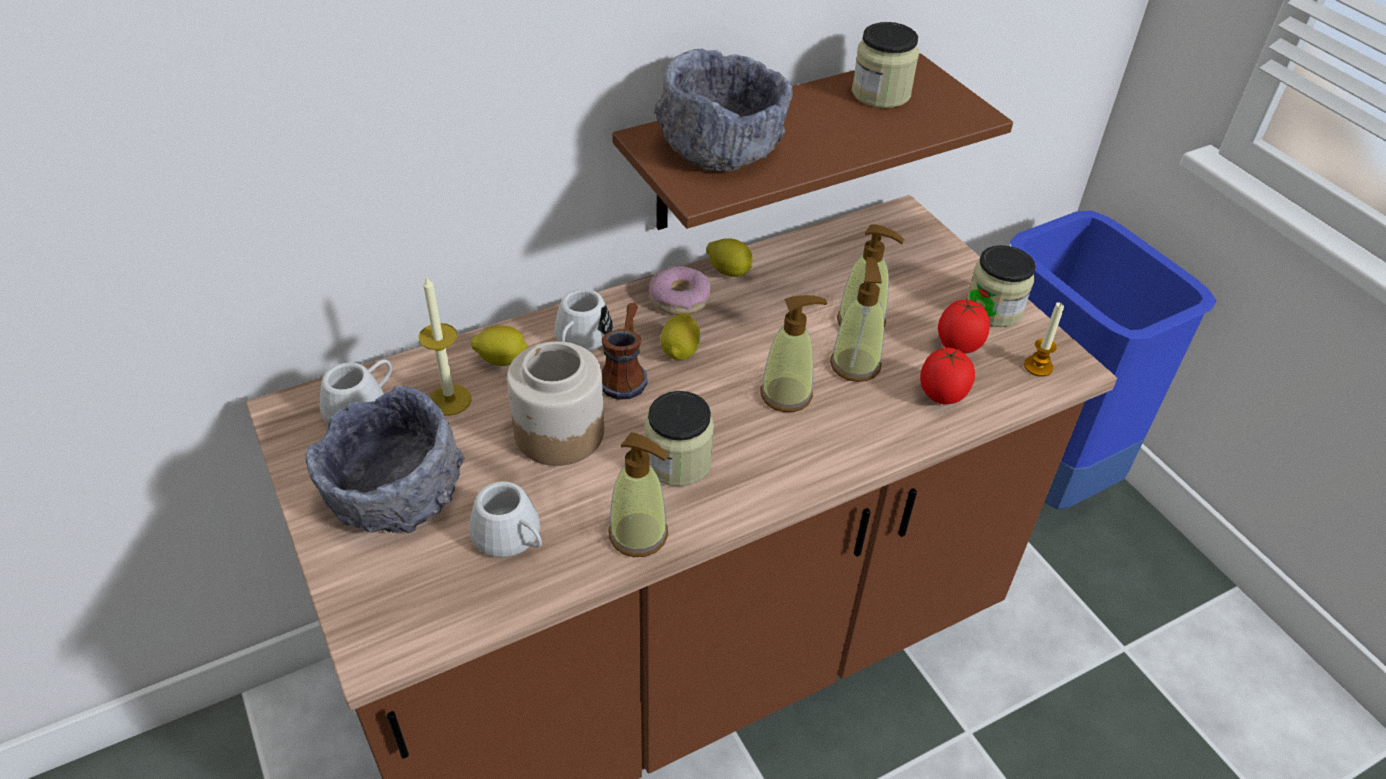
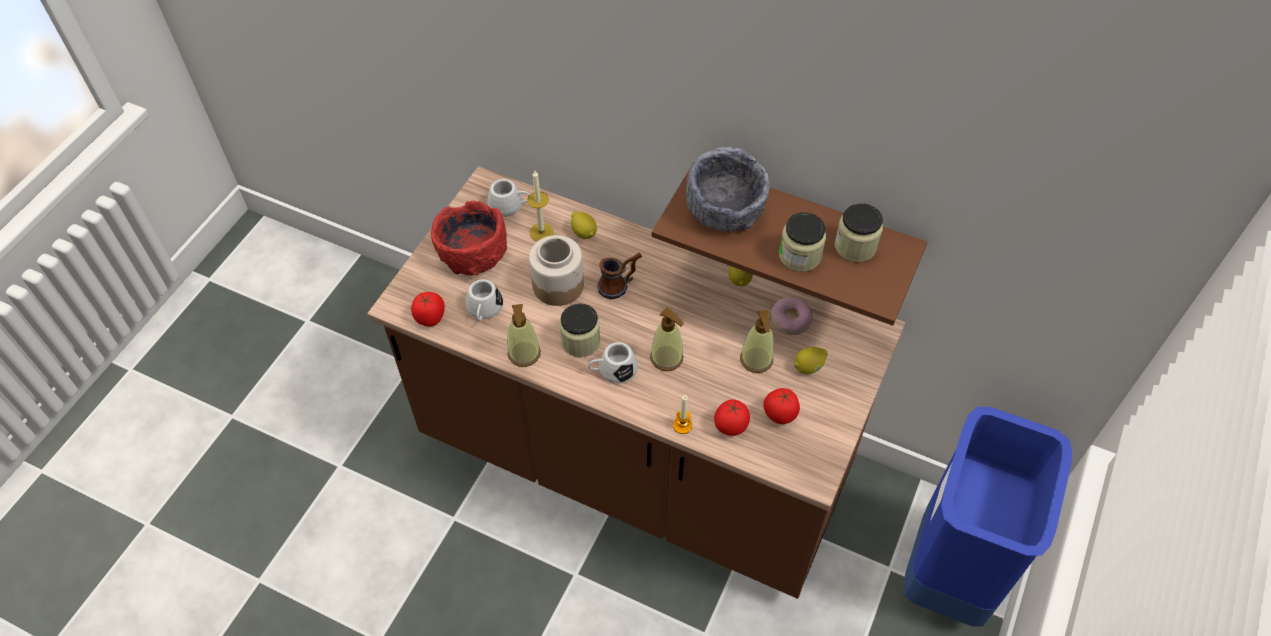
camera: 55 degrees right, 10 degrees up
(395, 494) = (472, 254): grey bowl -> red bowl
(455, 614) = (431, 318): none -> tomato
(580, 340) = (626, 252): white mug -> white mug (613, 370)
(679, 298) = (696, 271): donut -> donut (790, 320)
(680, 351) = (656, 296): lemon -> lemon (809, 367)
(855, 364) = (718, 375): soap dispenser -> none
(993, 309) = (832, 417): jar -> jar (800, 255)
(1038, 366) = (800, 461): candle -> candle (682, 425)

